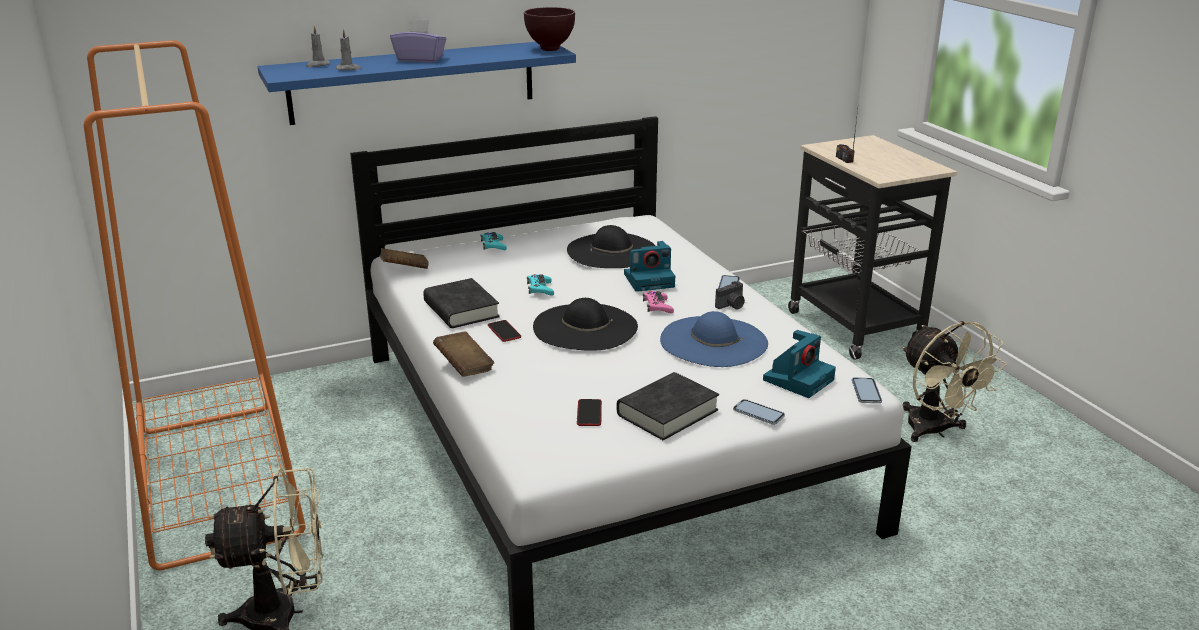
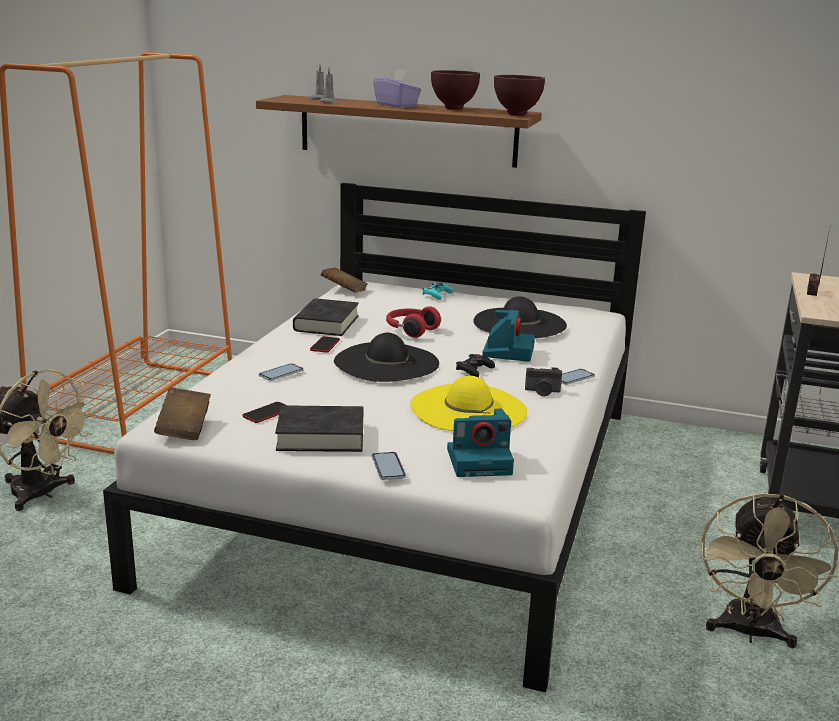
camera: 40 degrees right, 5 degrees down
(413, 82) = (407, 130): blue shelf -> brown shelf
(464, 367) = (253, 355): brown book -> brown book (184, 428)
(477, 52) = (452, 109): none -> brown bowl
(540, 289) = (410, 330): turquoise game controller -> red headphones
(650, 280) = (508, 351): camera -> camera turned 105 degrees counterclockwise
(657, 306) = (474, 370): pink game controller -> black game controller
(713, 341) = (468, 408): blue hat -> yellow hat
(866, 391) = (523, 496): phone -> phone (281, 373)

